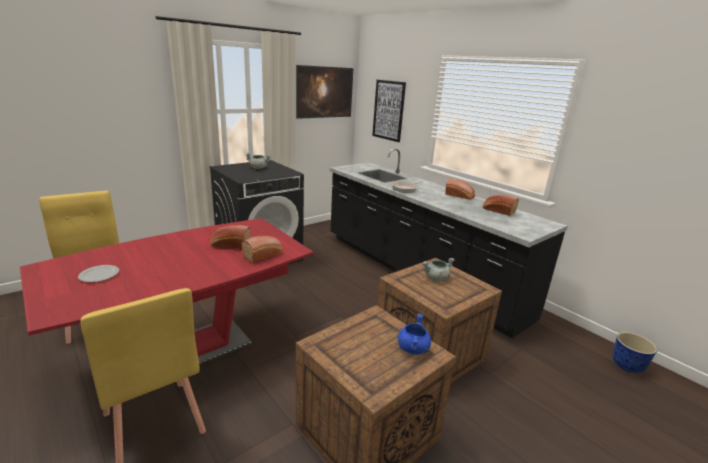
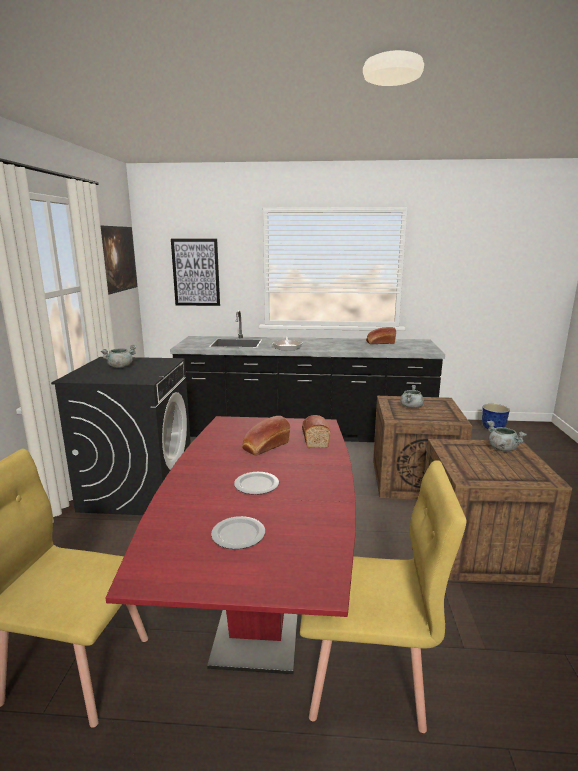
camera: 45 degrees left, 5 degrees down
(168, 260) = (257, 485): none -> plate
(412, 348) = (502, 448): blue cooking pot -> grey cooking pot
(460, 196) = (333, 340): bread -> none

